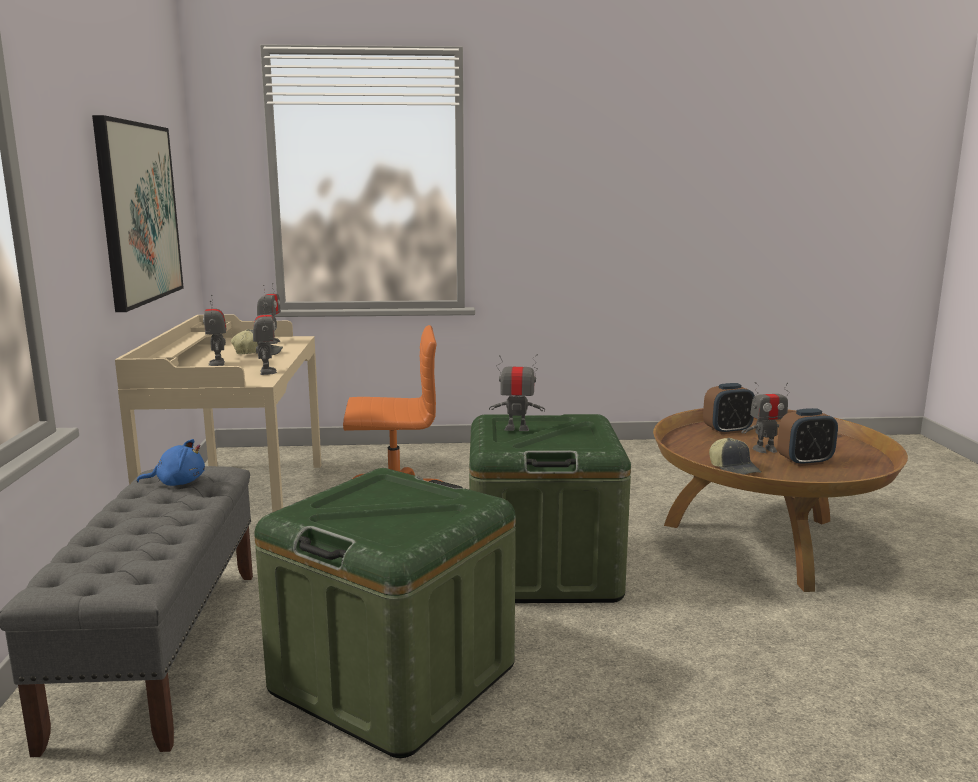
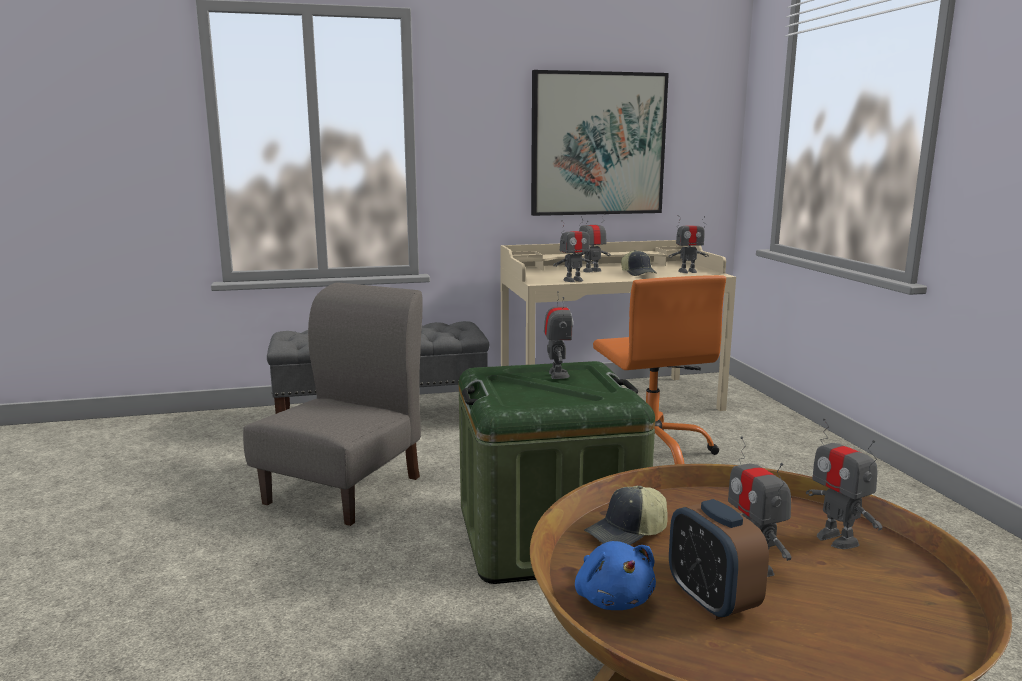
camera: 80 degrees right, 0 degrees up
(178, 483) = (442, 328): blue plush toy -> blue plush toy (613, 598)
(393, 678) = (345, 489): green storage box -> grey chair
(727, 430) = (837, 539): alarm clock -> toy robot

